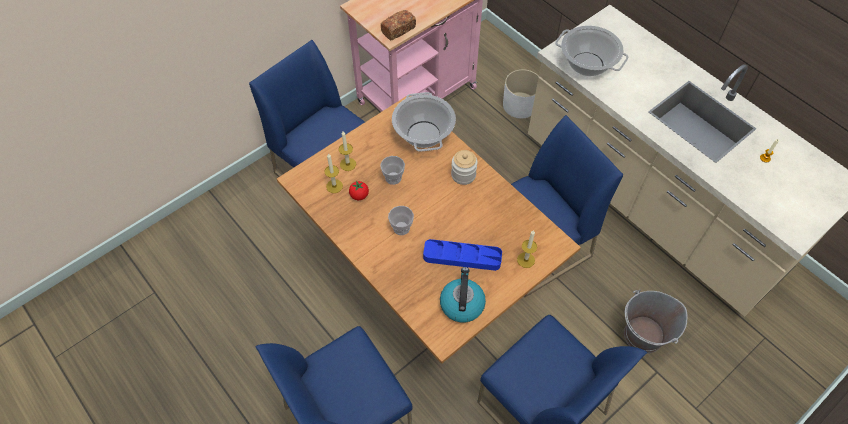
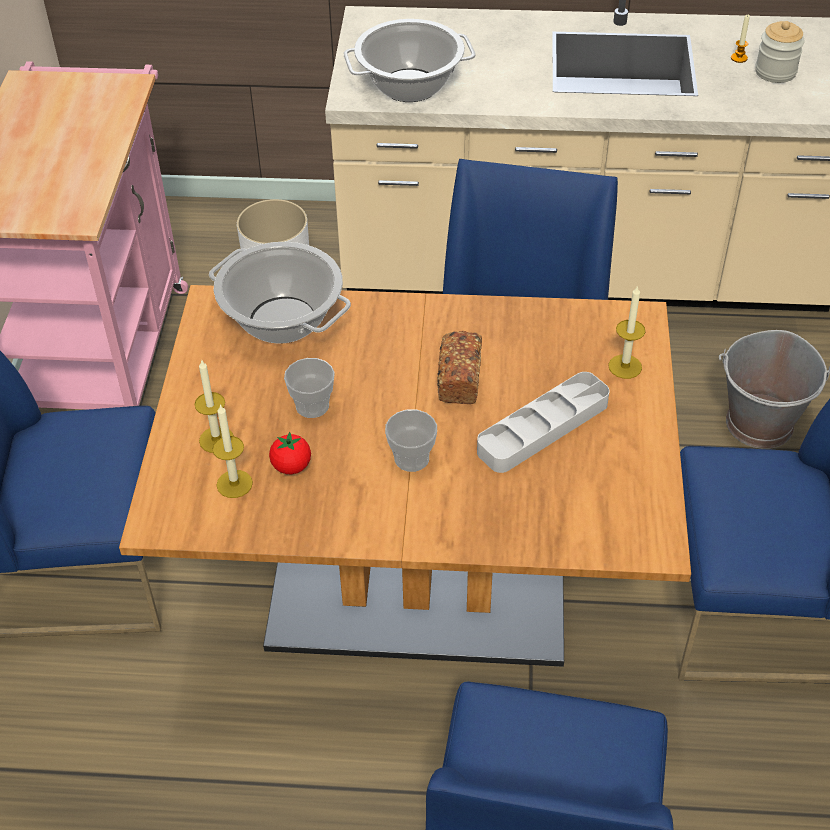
camera: 45 degrees left, 10 degrees down
(398, 30) = (79, 203): bread -> bread (459, 378)
(461, 303) = (619, 482): kettle -> none
(462, 257) = (543, 427): blue tray -> grey tray
(463, 175) = (408, 329): jar -> jar (775, 72)

